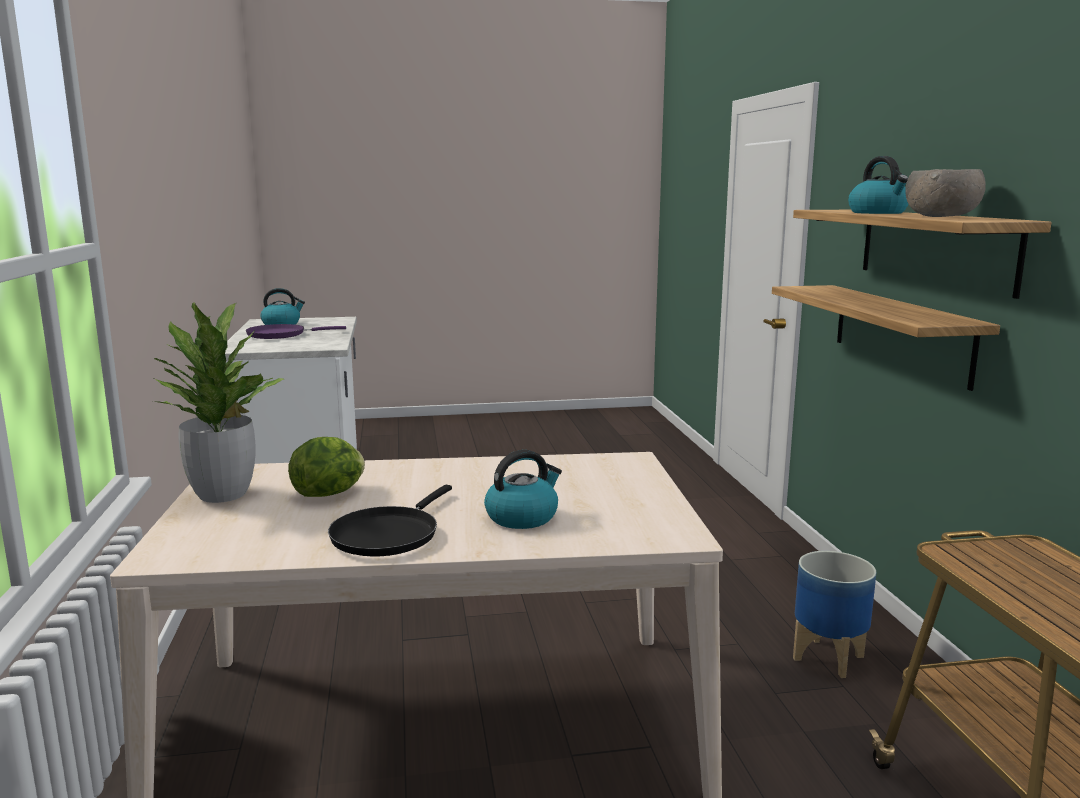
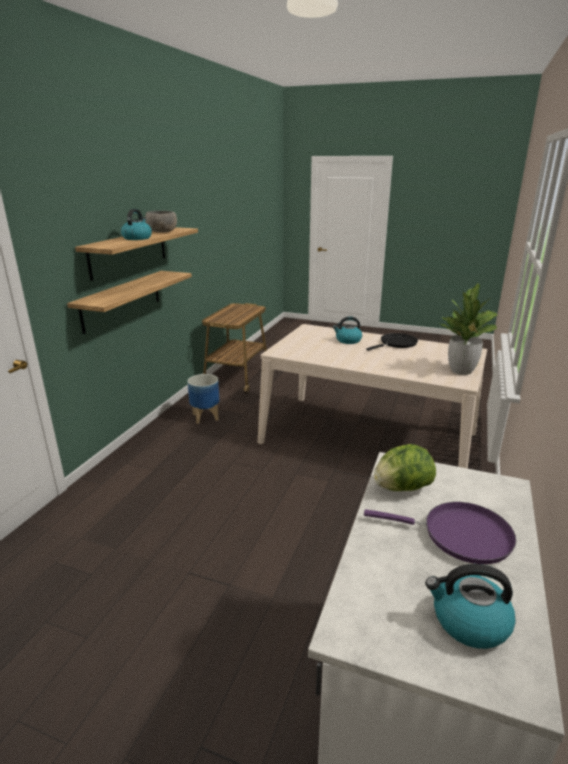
camera: 150 degrees left, 10 degrees up
(330, 493) = (414, 362): lettuce -> lettuce (401, 488)

